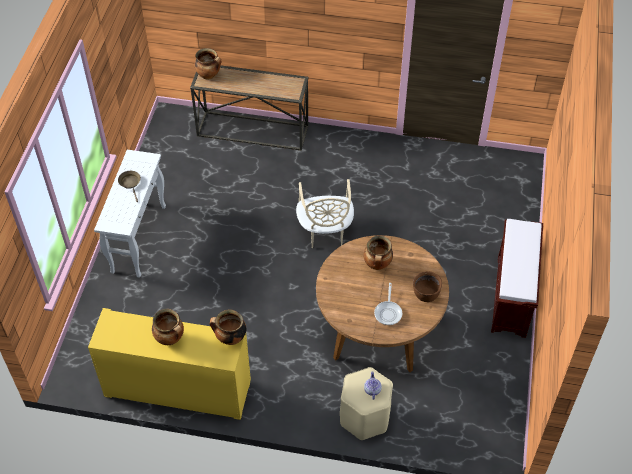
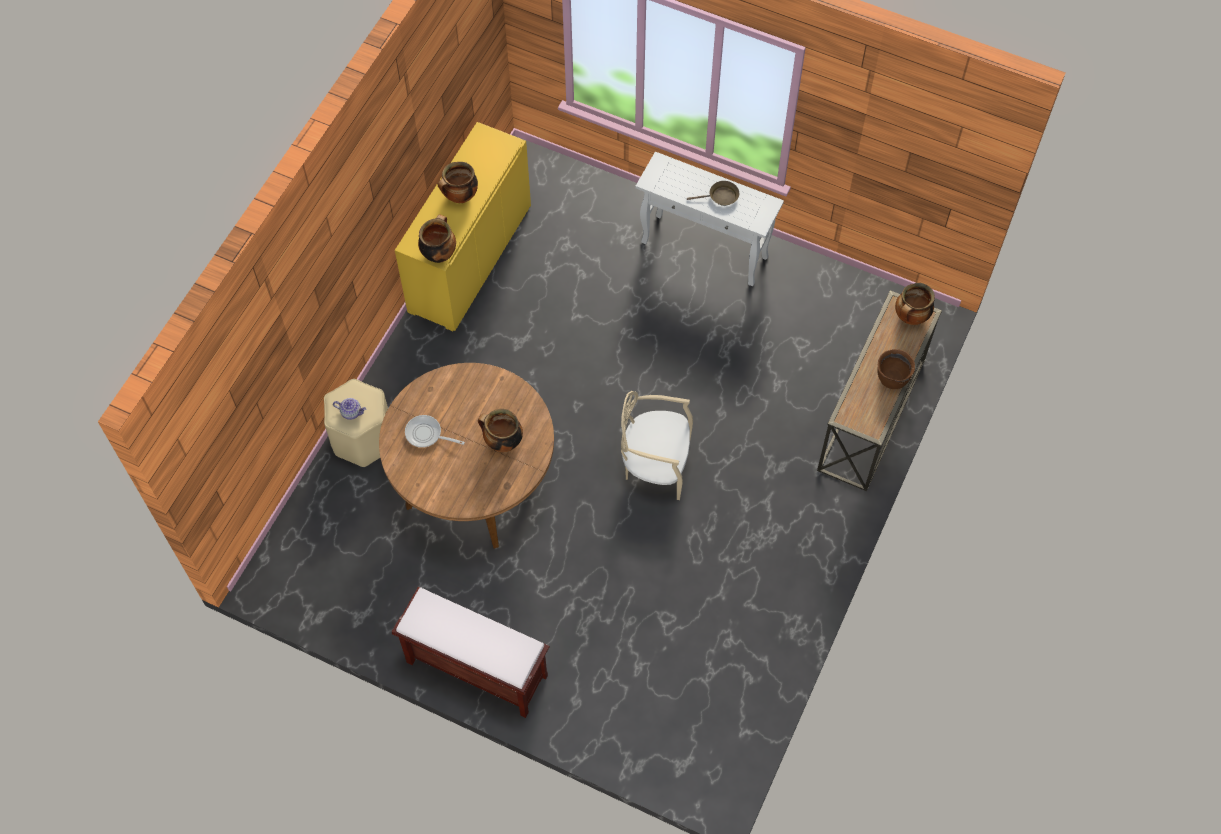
camera: 105 degrees right, 10 degrees up
(426, 295) = (437, 484): brown cooking pot -> brown cooking pot (892, 378)

